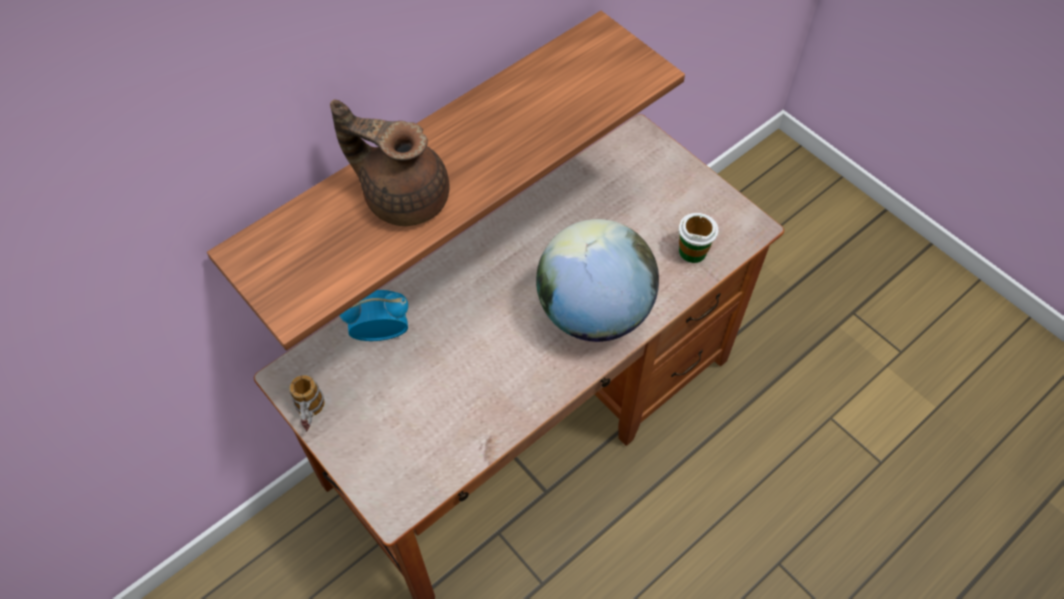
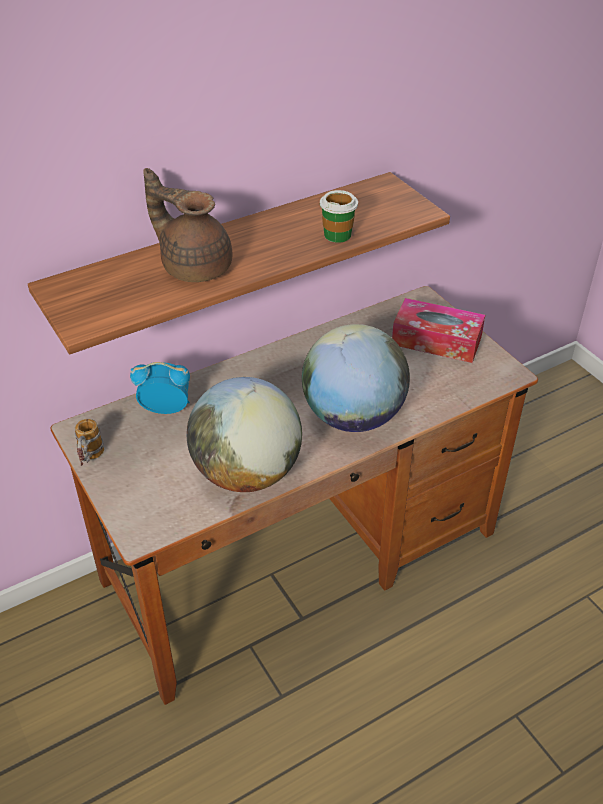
camera: 10 degrees right, 15 degrees down
(493, 406) = (247, 473): none -> globe
(665, 192) = (436, 340): none -> tissue box
(692, 251) = (451, 384): cup -> cup (337, 235)

